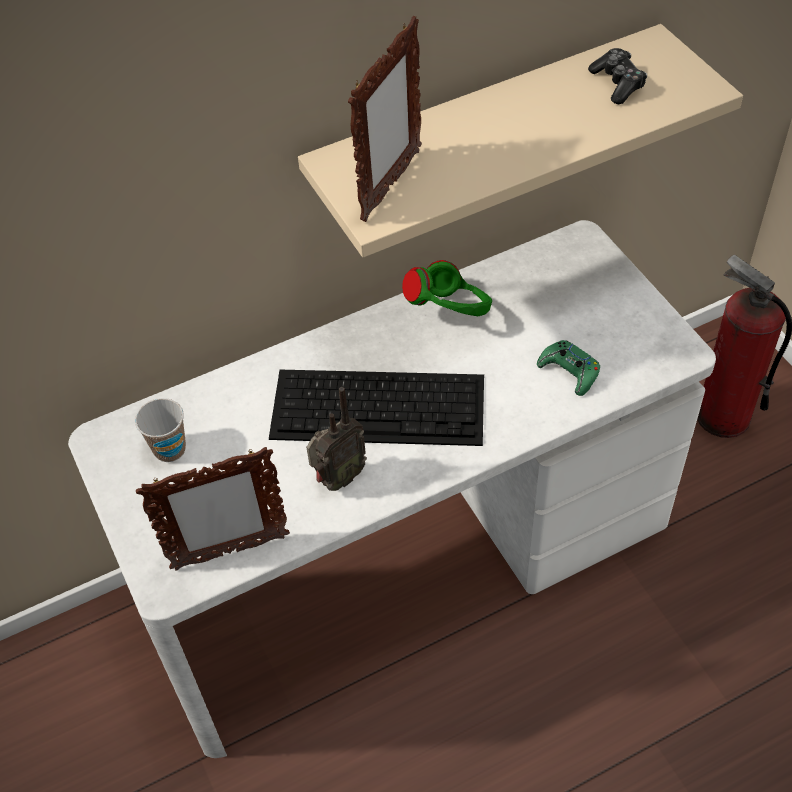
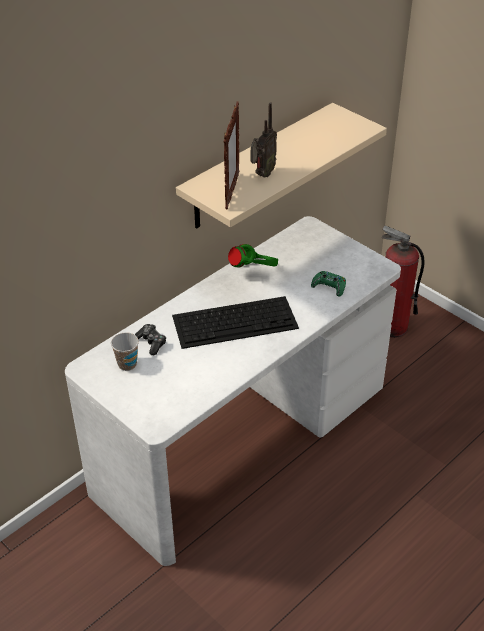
camera: 20 degrees left, 10 degrees down
(229, 552) = (184, 404): picture frame -> none
(338, 478) = (228, 359): radio -> radio (262, 174)
(618, 83) = (324, 131): game controller -> game controller (151, 342)

